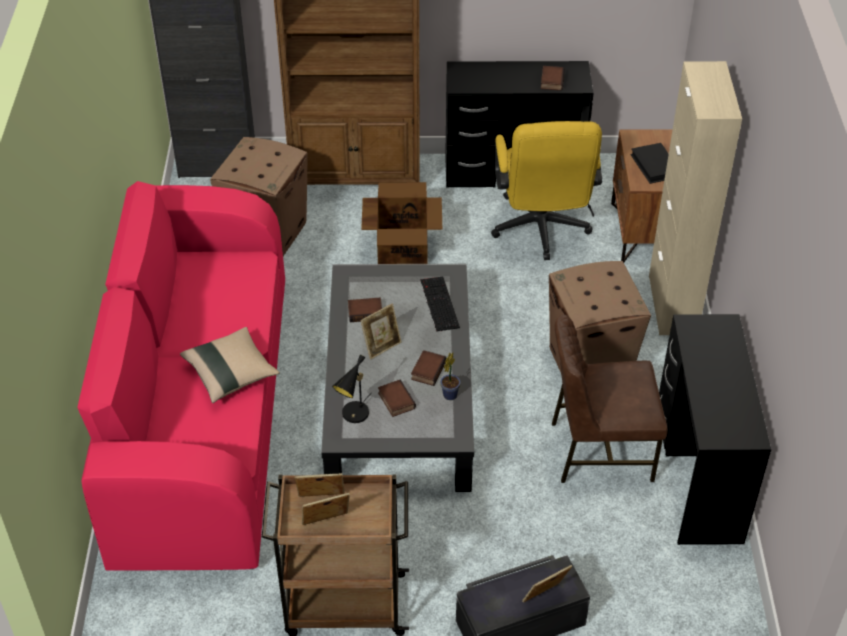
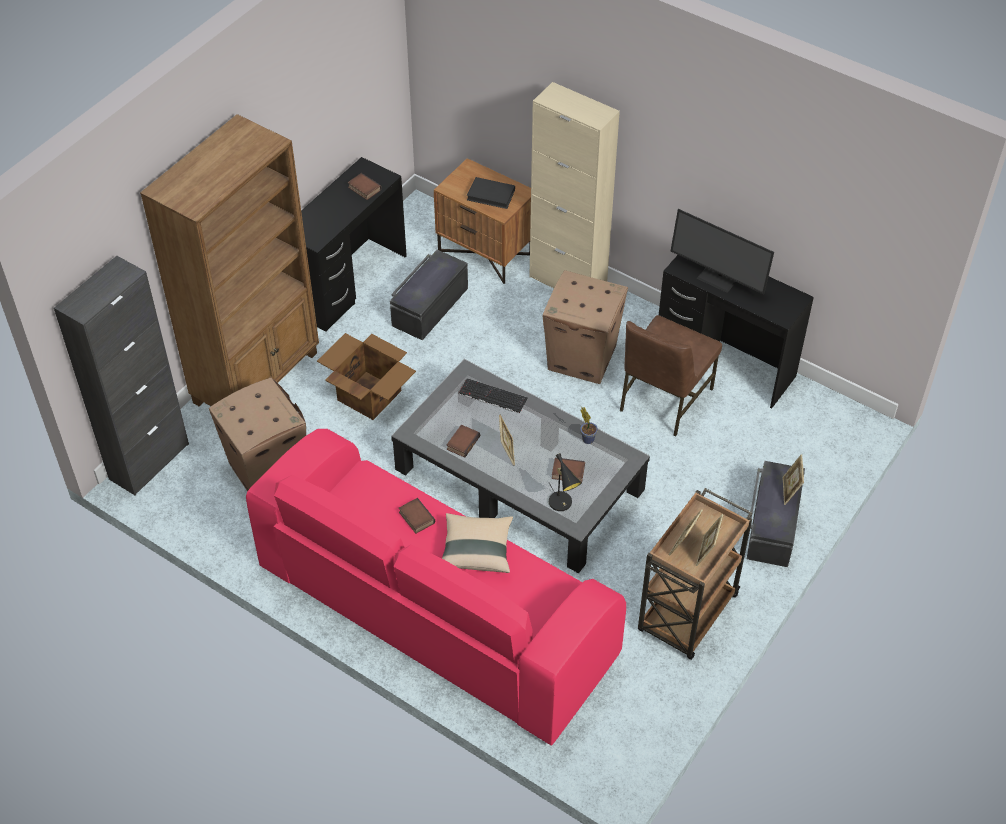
camera: 55 degrees left, 5 degrees up
(427, 370) = (553, 438): book -> book (415, 518)
(541, 231) = (429, 306): yellow office chair -> black storage box
(714, 359) = (719, 276): none -> monitor

